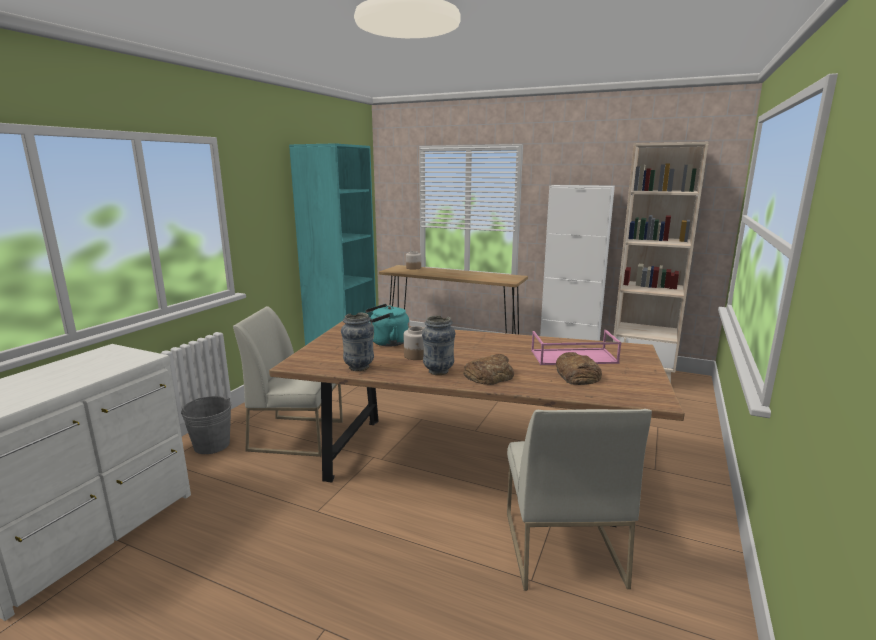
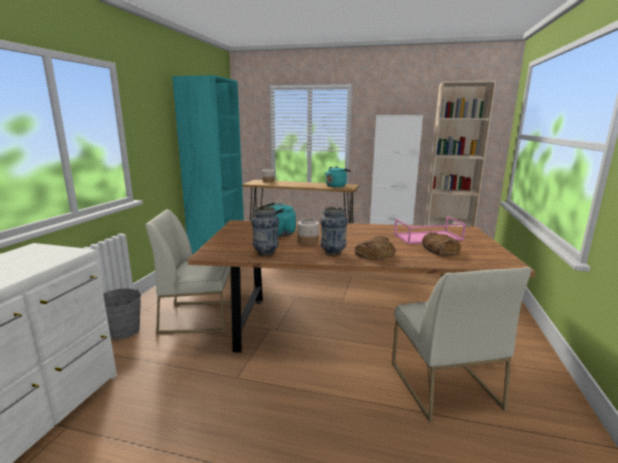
camera: 10 degrees left, 0 degrees up
(496, 277) = (336, 186): none -> turquoise kettle

